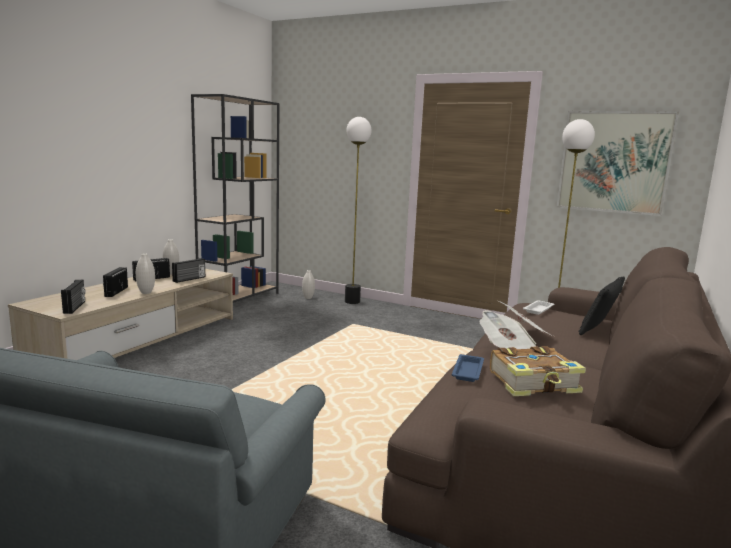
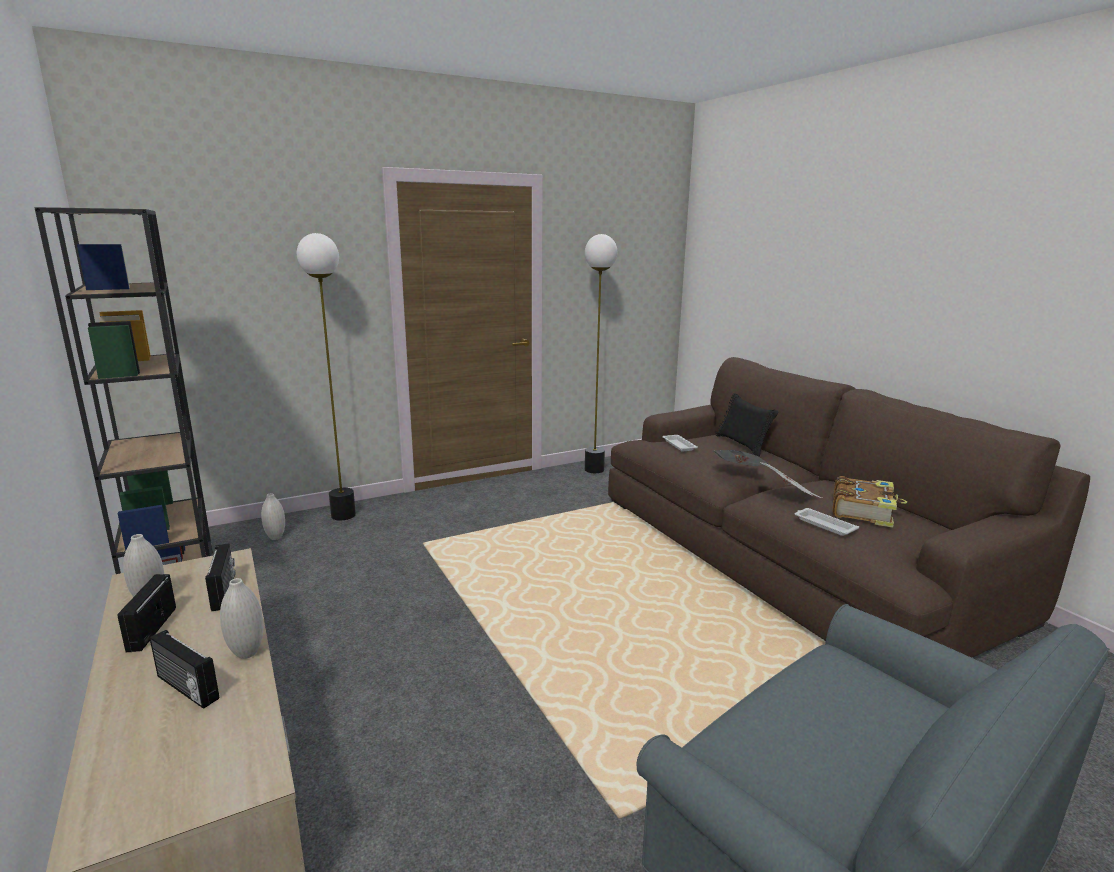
camera: 55 degrees left, 5 degrees up
(75, 307) = (232, 759): radio -> none
(468, 371) = (824, 525): blue tray -> white tray
(614, 162) = (615, 276): picture -> none

